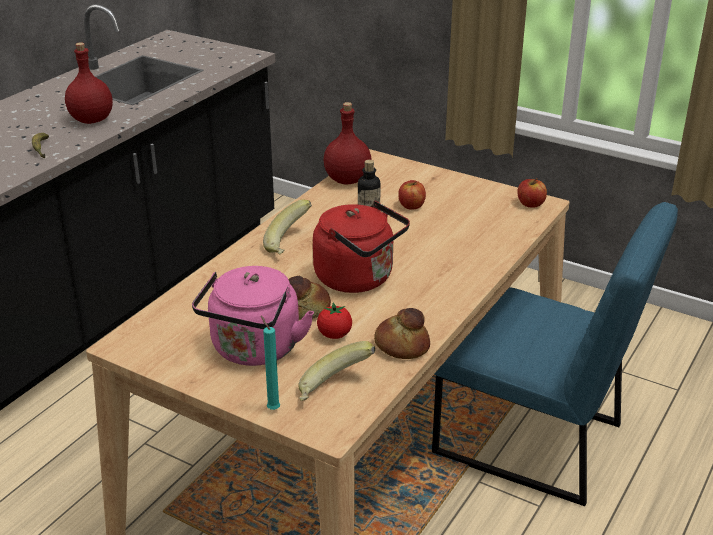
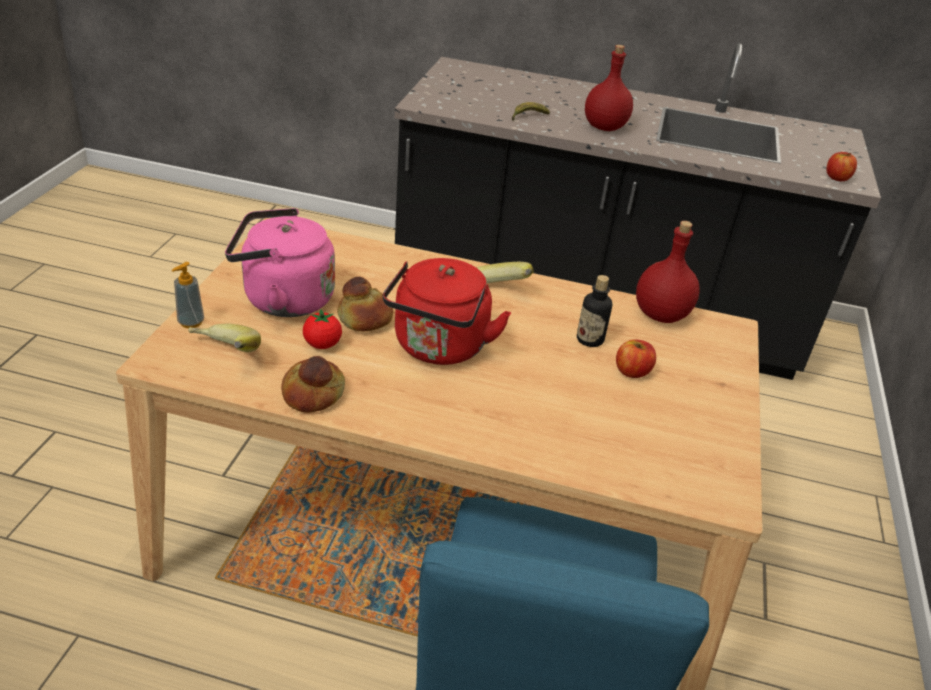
camera: 70 degrees right, 5 degrees up
(272, 408) = (191, 322): turquoise candle -> soap dispenser
(530, 204) = (716, 486): apple -> apple (837, 178)

